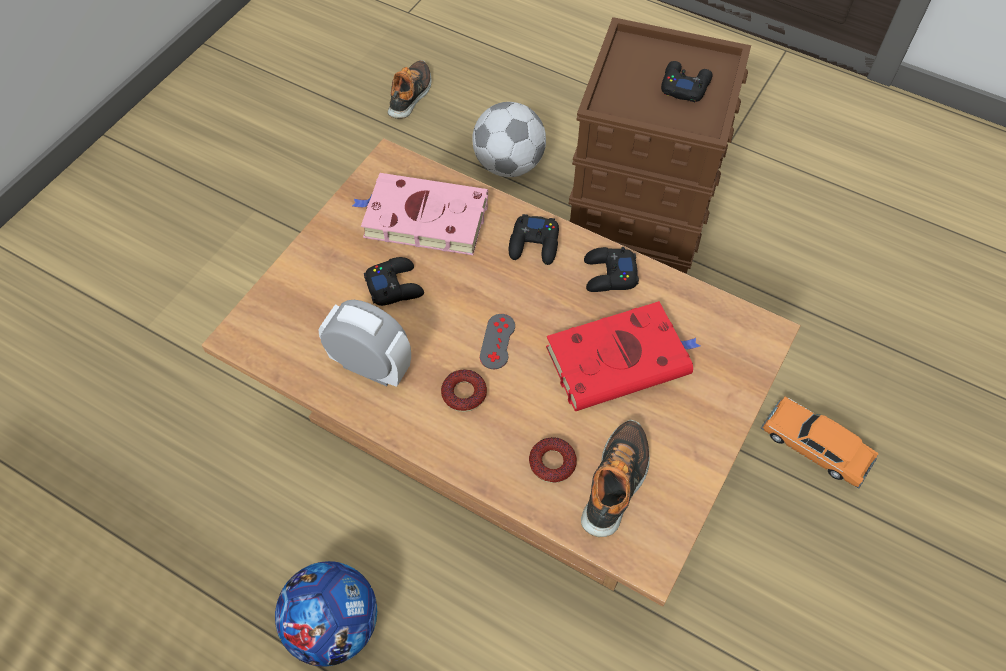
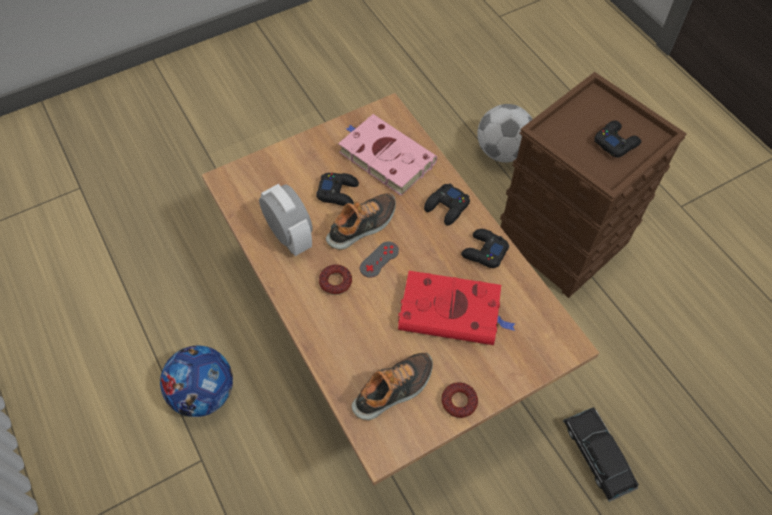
camera: 30 degrees right, 0 degrees up
(411, 95) = (465, 75): shoe -> shoe (362, 226)
(552, 463) = (361, 355): donut -> donut (459, 402)
(814, 447) = (597, 456): orange toy car -> black toy car

